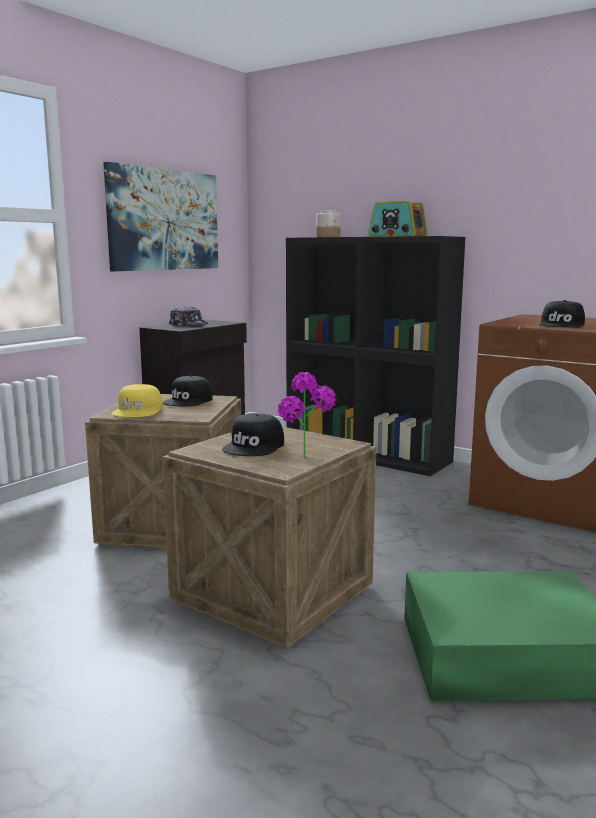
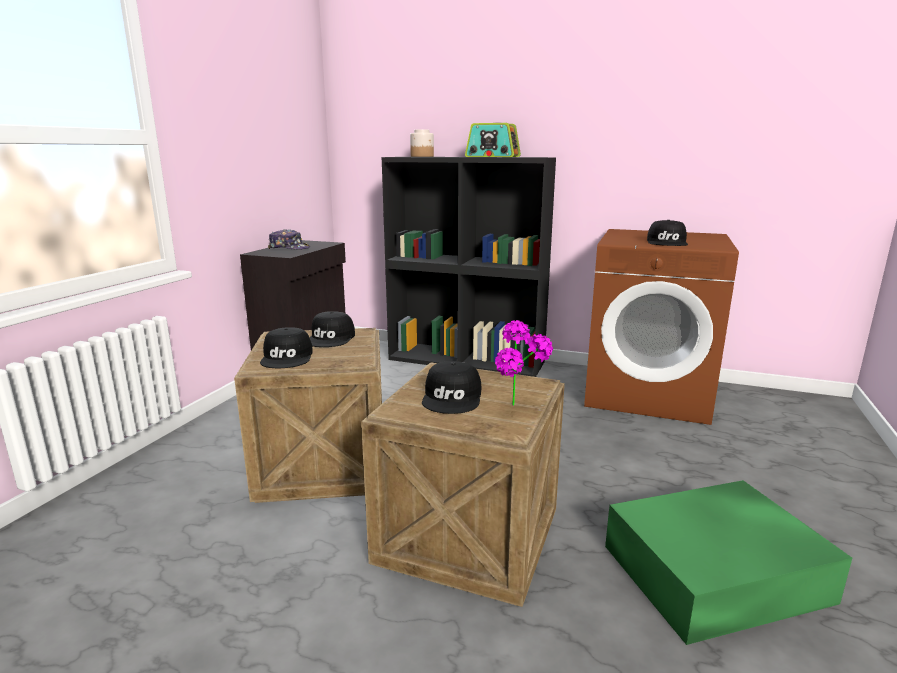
camera: 15 degrees left, 5 degrees up
(138, 411) = (288, 357): yellow cap -> black cap
(164, 220) = (254, 139): picture -> none

